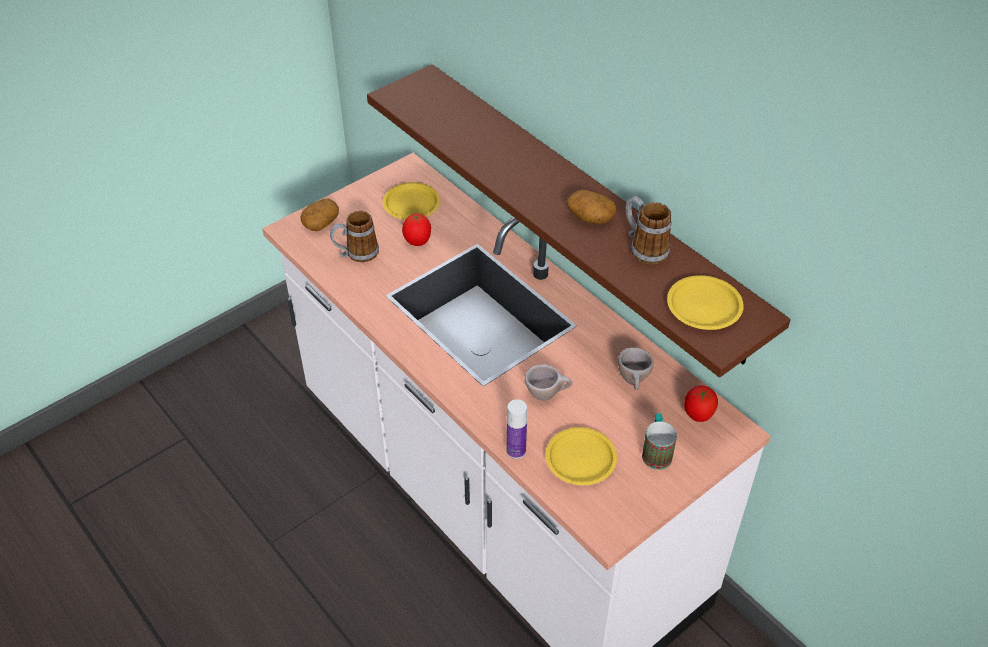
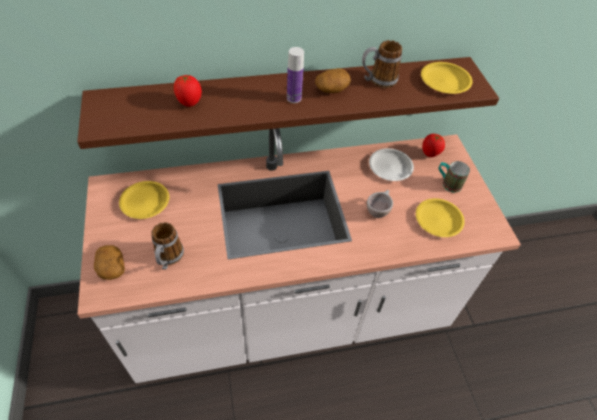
camera: 65 degrees left, 5 degrees up
(418, 242) = (188, 215): tomato -> tomato (189, 103)
(516, 451) = (416, 248): bottle -> bottle (294, 98)
(634, 382) = (390, 167): beige cup -> white plate

